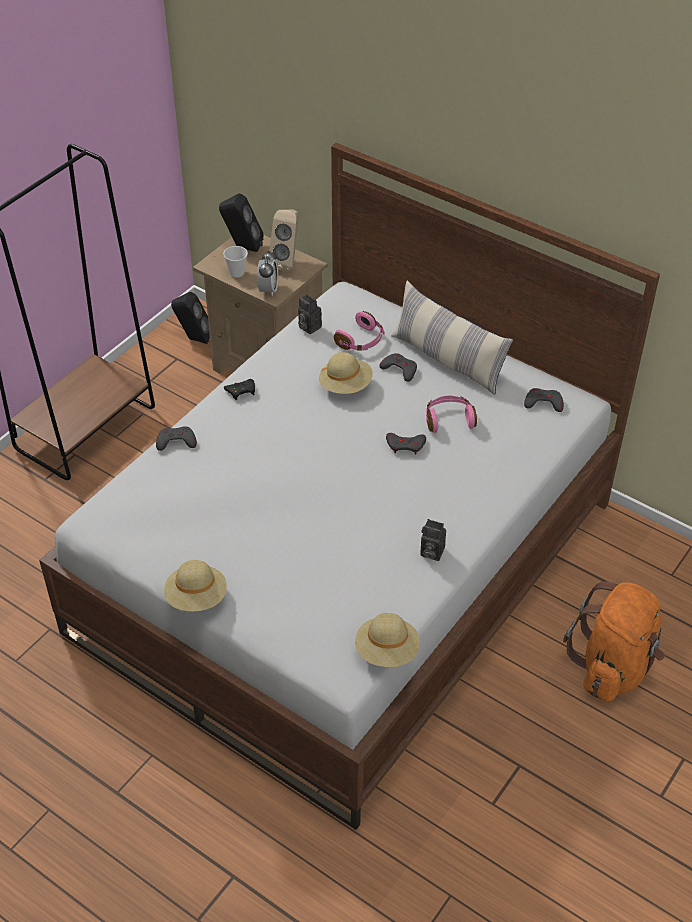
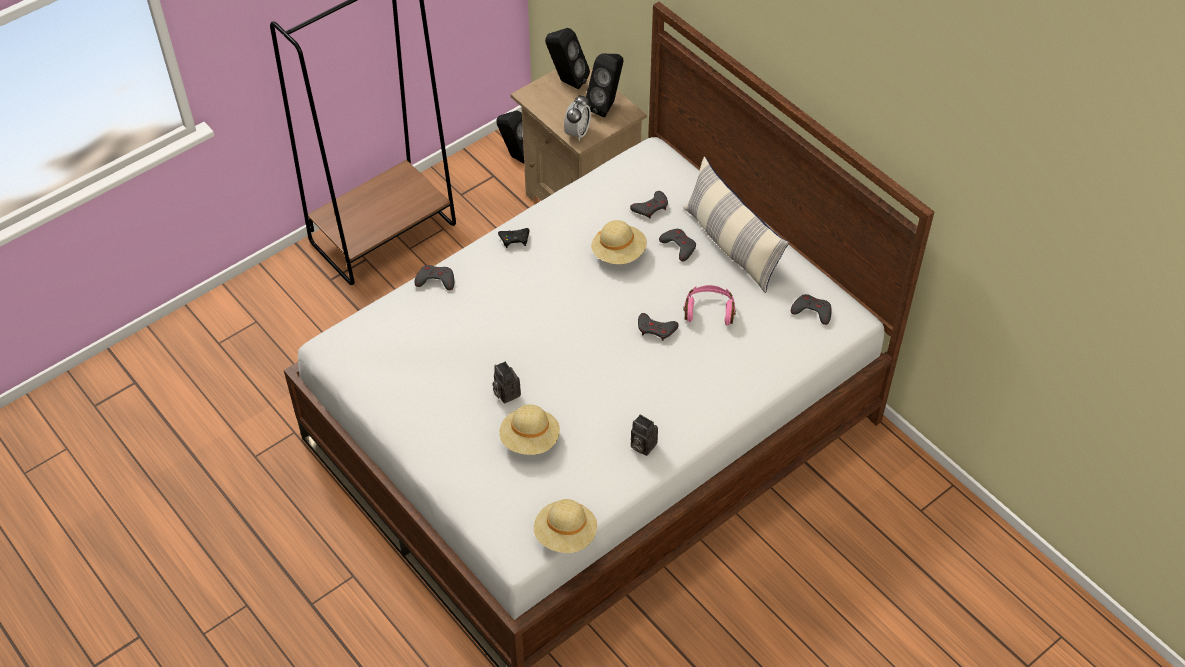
camera: 15 degrees right, 5 degrees up
(197, 597) = (406, 443): beige hat -> beige hat (530, 440)
(237, 273) = (552, 108): cup -> none
(287, 262) = (606, 105): beige speaker -> black speaker
(308, 327) = (602, 182): camera -> camera (505, 393)
(361, 341) = (651, 207): pink headphones -> grey game controller
(613, 666) = (825, 591): orange backpack -> none

